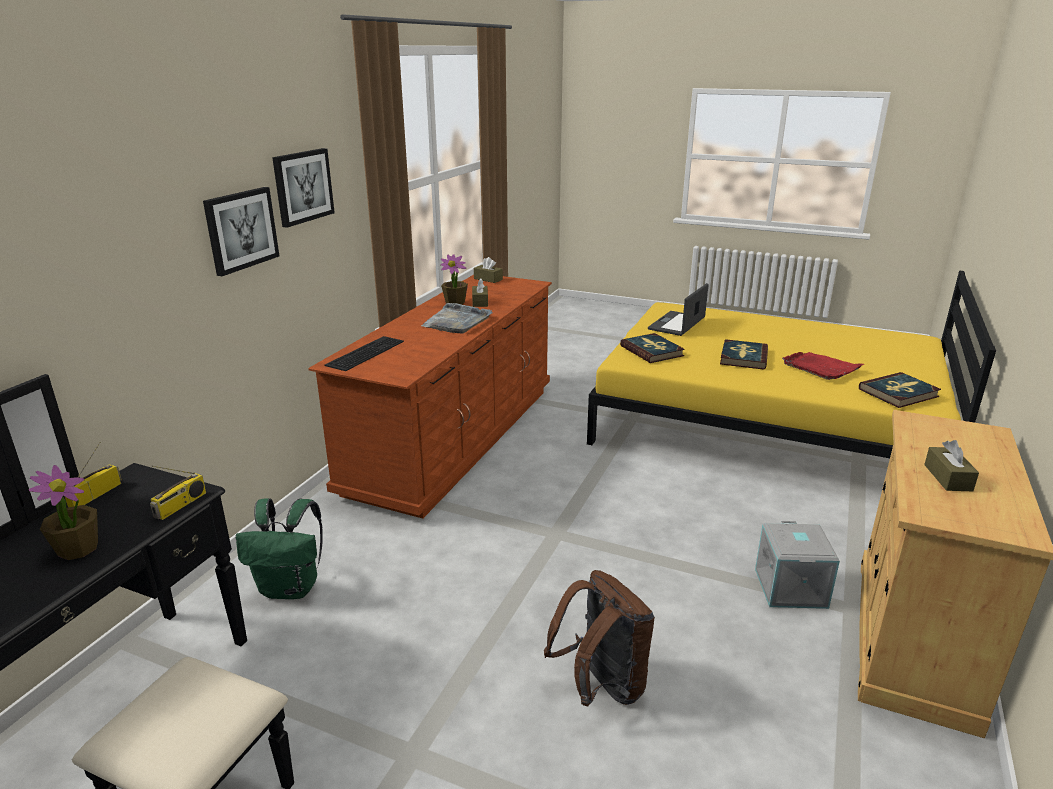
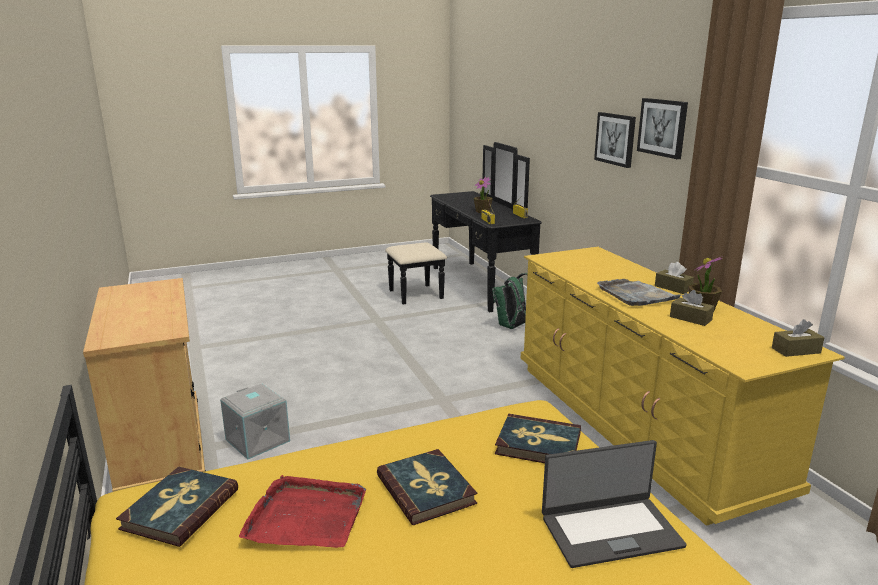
camera: 135 degrees right, 5 degrees down
(365, 352) = (603, 259): keyboard -> none
(455, 438) = (636, 424): brown dresser -> yellow dresser
(601, 686) = (330, 358): brown backpack -> none
(677, 324) = (610, 530): laptop -> laptop turned 90 degrees clockwise
(948, 478) = (150, 302): brown tissue box -> brown tissue box (673, 288)

